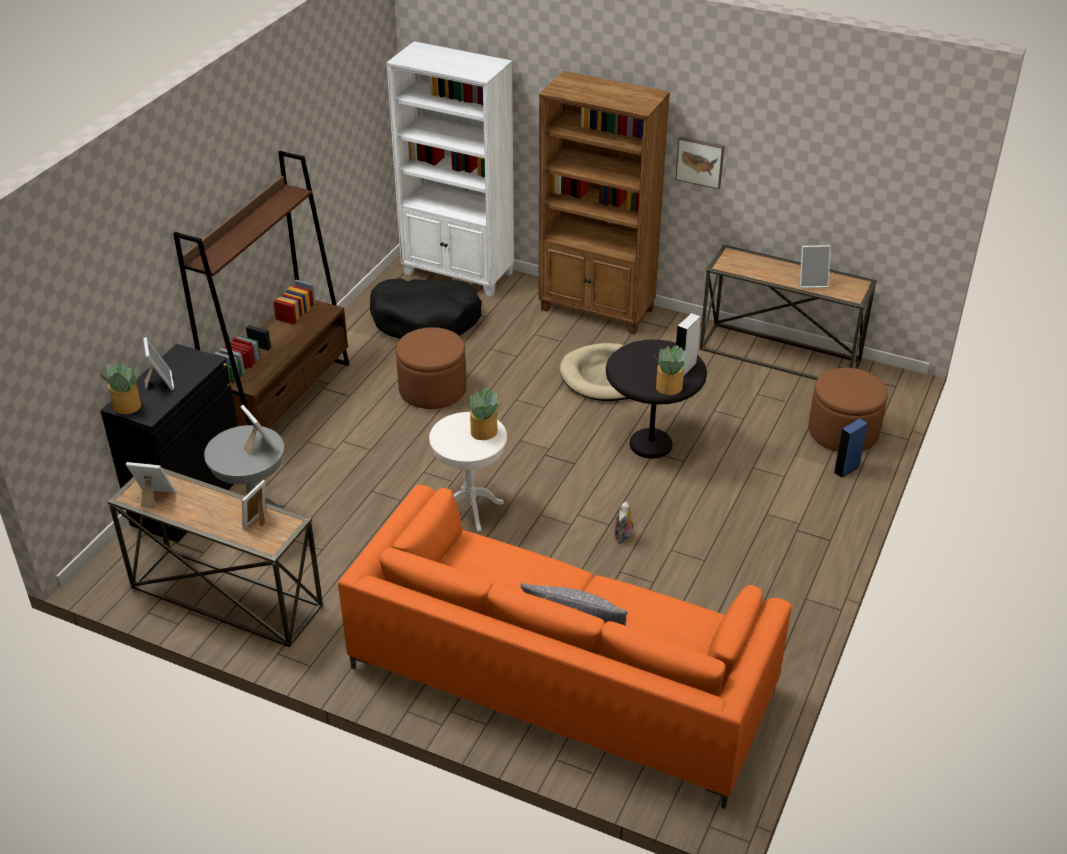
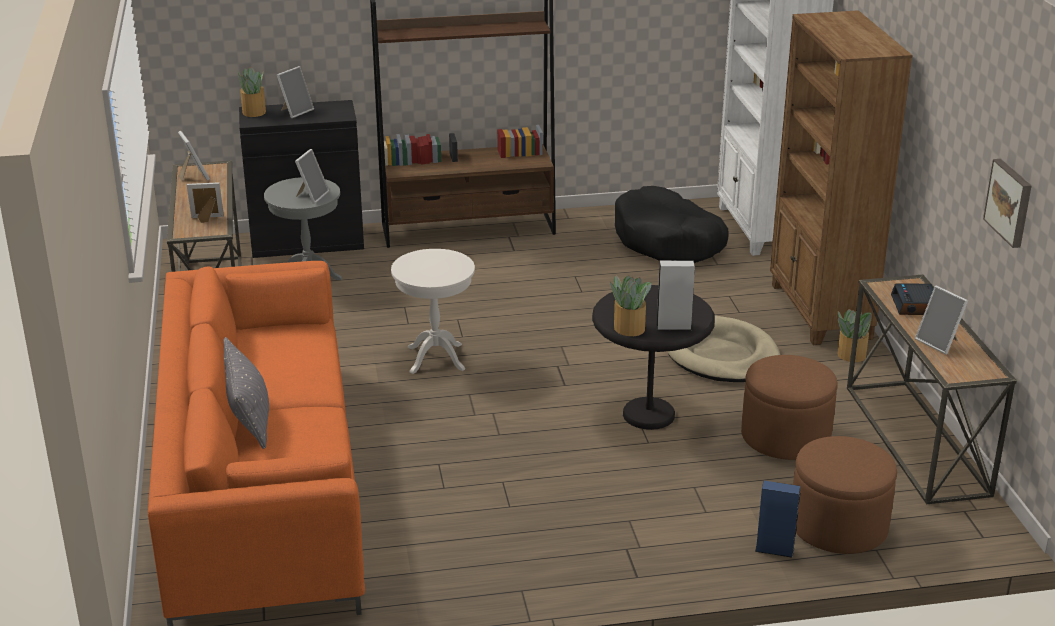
camera: 55 degrees right, 10 degrees down
(432, 390) = (574, 281): brown ottoman -> brown ottoman (785, 437)
(483, 432) = (446, 271): potted plant -> potted plant (851, 355)
(623, 537) = (489, 448): plush toy -> none
(700, 161) = (925, 156): picture -> picture (1010, 202)
(759, 267) = (915, 305): none -> alarm clock

